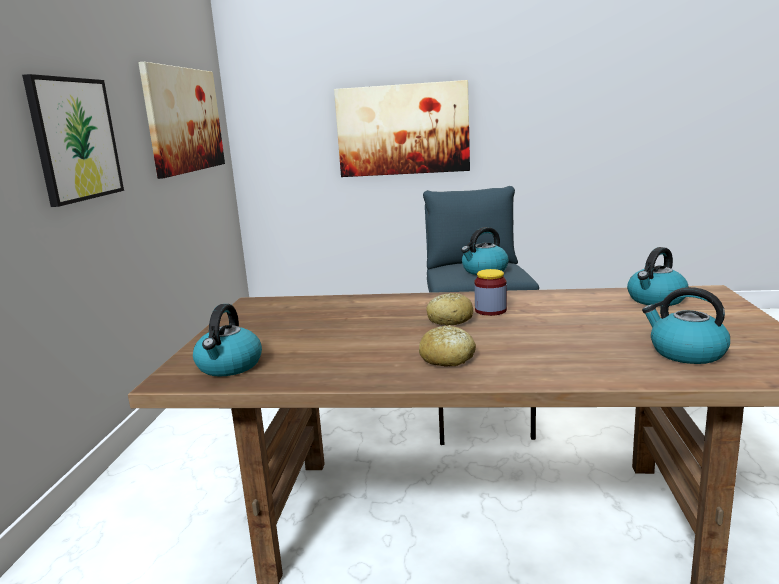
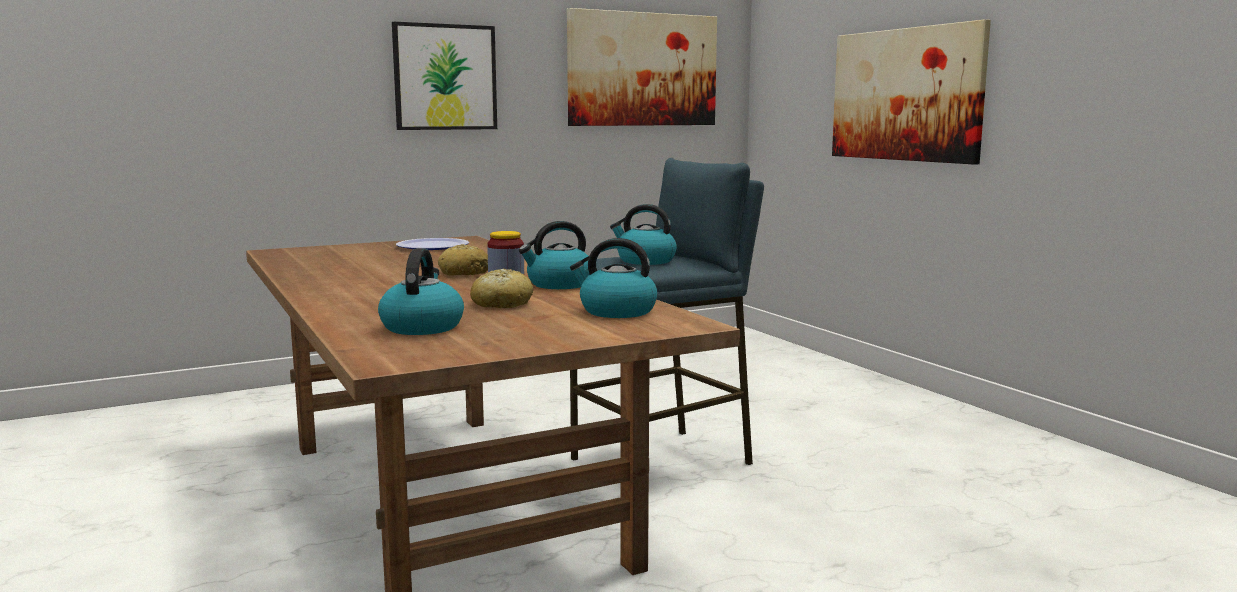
camera: 55 degrees right, 5 degrees down
(229, 366) = (305, 254): kettle -> kettle (559, 284)
(278, 315) = (432, 246): none -> plate
(447, 358) = (354, 282): bread -> bread (501, 304)

